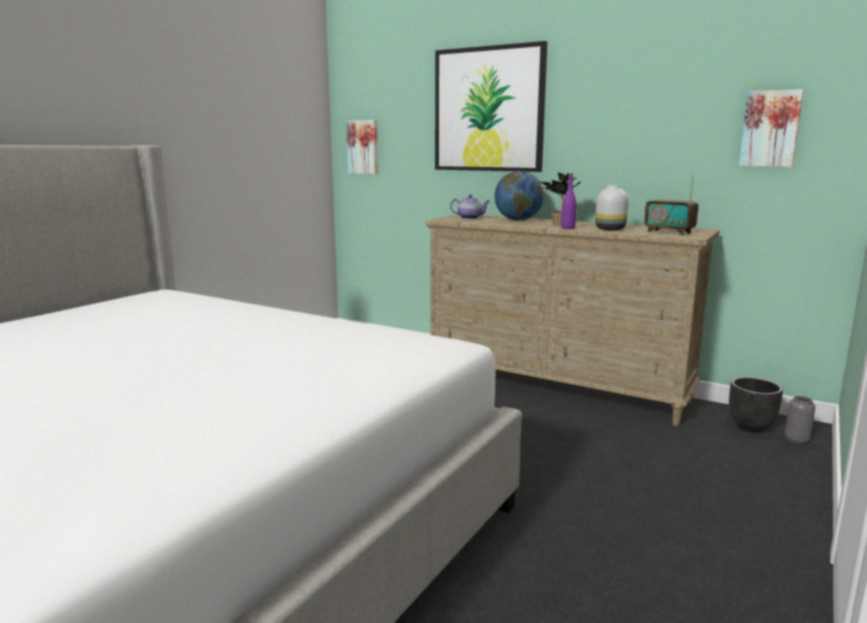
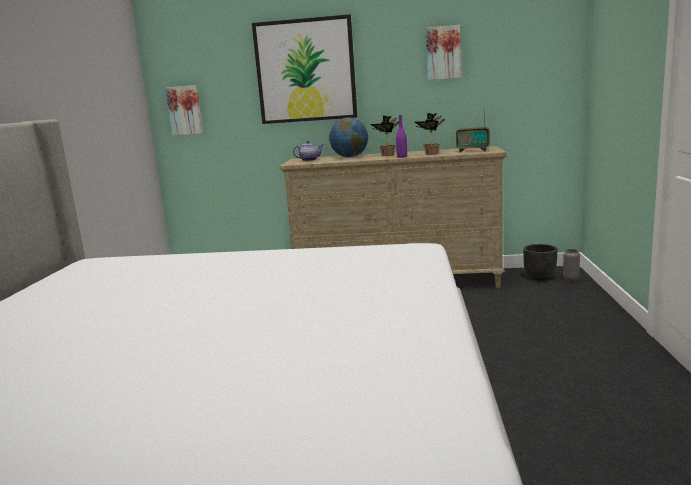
camera: 25 degrees left, 0 degrees up
(609, 229) = (430, 154): white vase -> potted plant
(770, 129) = (519, 73): picture -> picture (443, 53)

